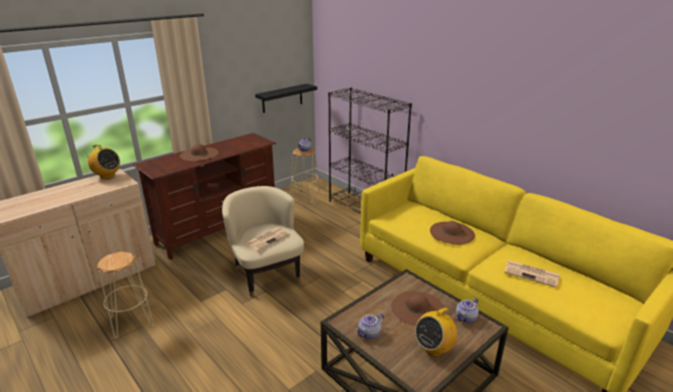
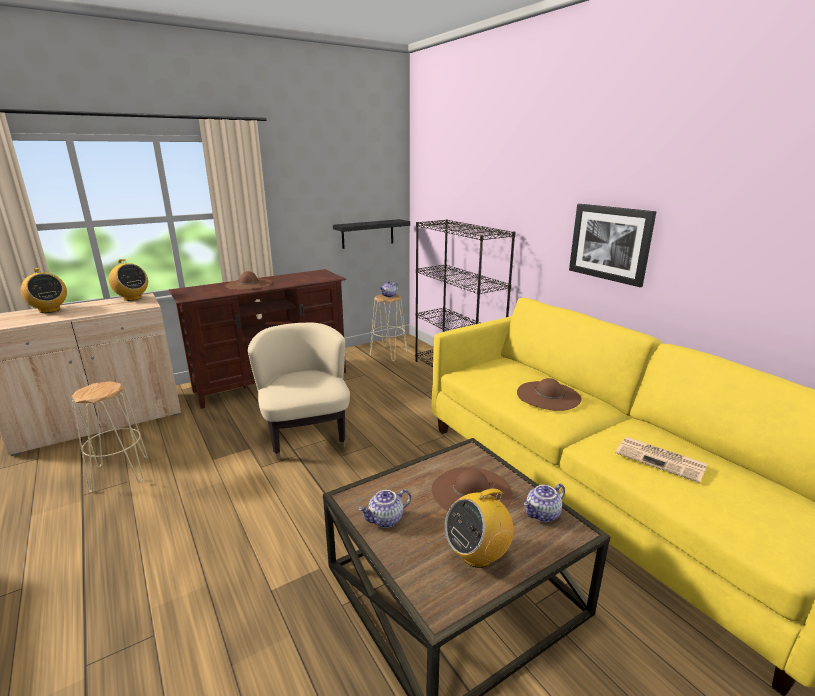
camera: 10 degrees right, 5 degrees down
(44, 194) = (49, 310): none -> radio
(268, 239) = (303, 386): newspaper -> none
(486, 118) = (610, 243): none -> picture

